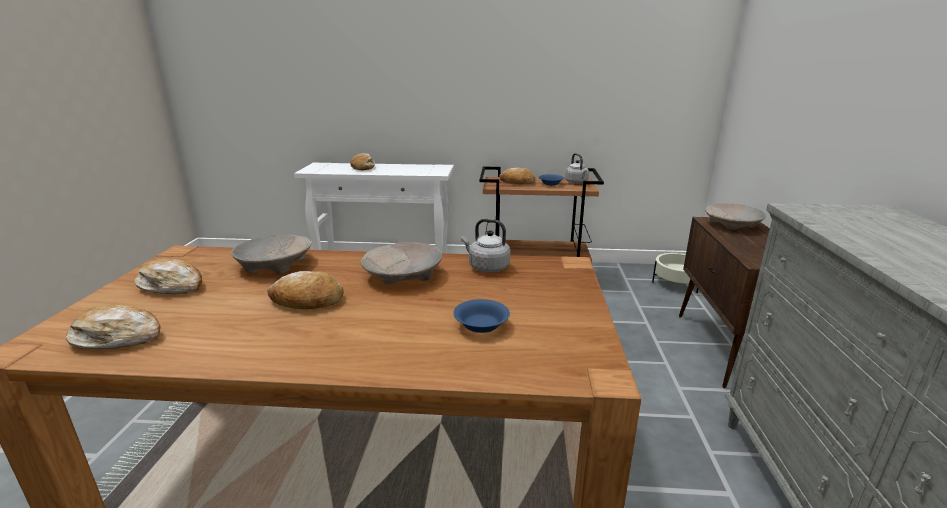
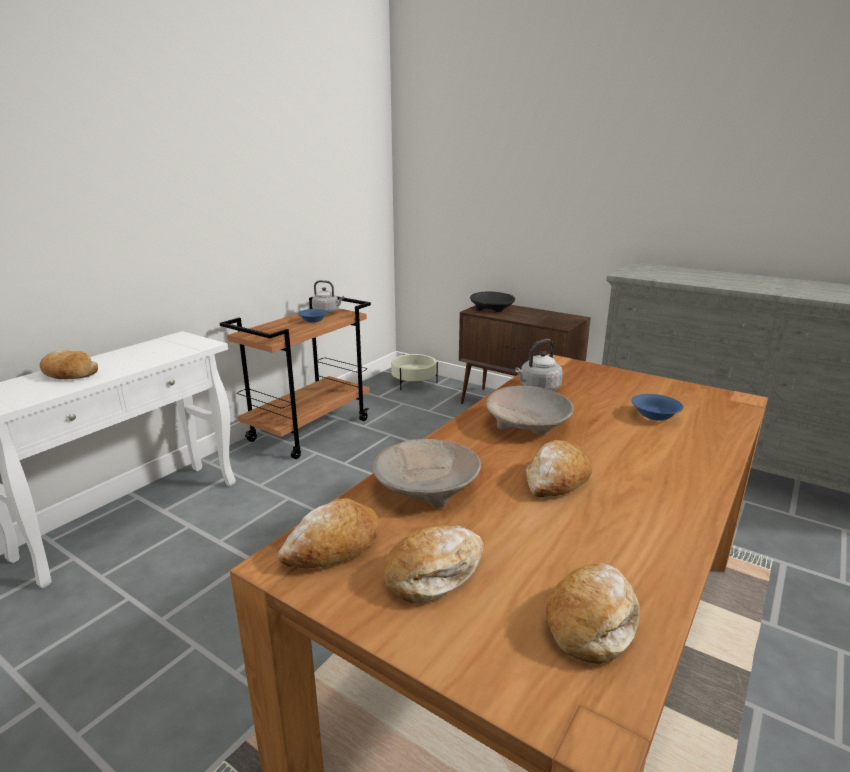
camera: 60 degrees left, 0 degrees up
(517, 182) = (279, 329): bread -> bread (333, 546)
(733, 225) = (492, 309): beige bowl -> black bowl

